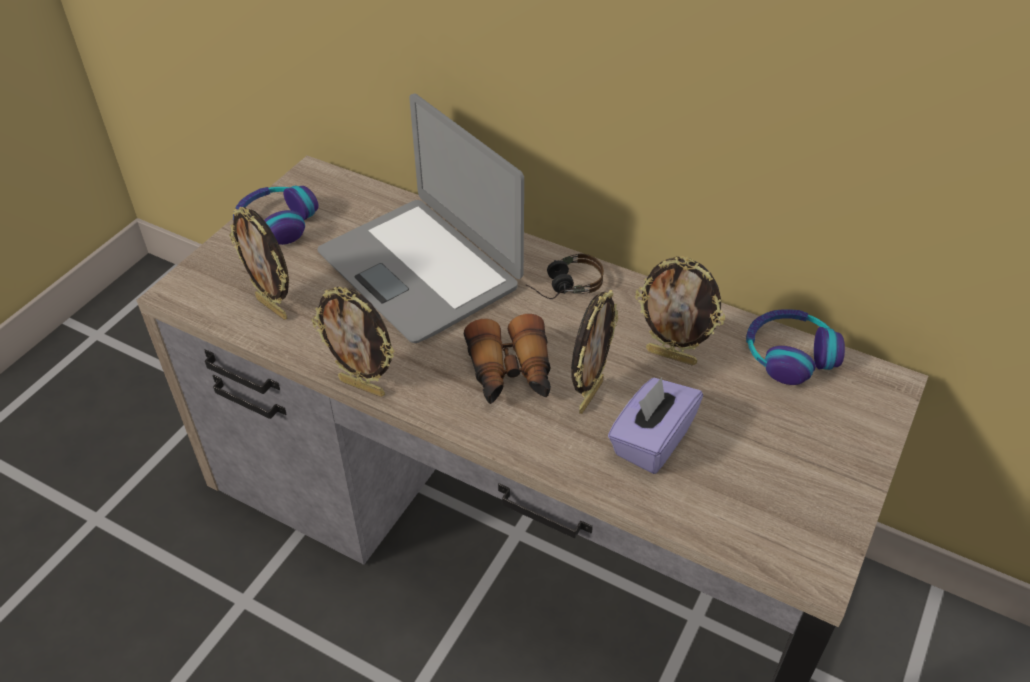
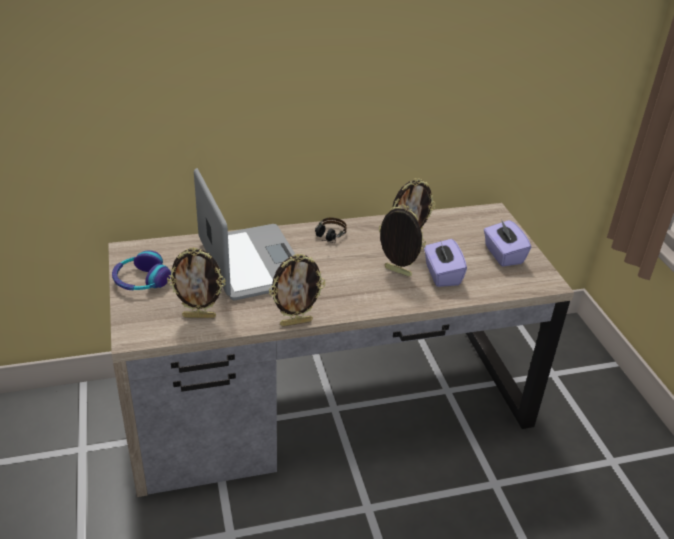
camera: 45 degrees left, 10 degrees down
(421, 269) = (251, 263): laptop -> laptop turned 120 degrees counterclockwise
(511, 374) = (354, 282): binoculars -> none
(589, 395) = (397, 272): picture frame -> picture frame turned 45 degrees counterclockwise
(789, 354) = (448, 219): headphones -> none
(800, 469) = (503, 255): none -> purple tissue box

